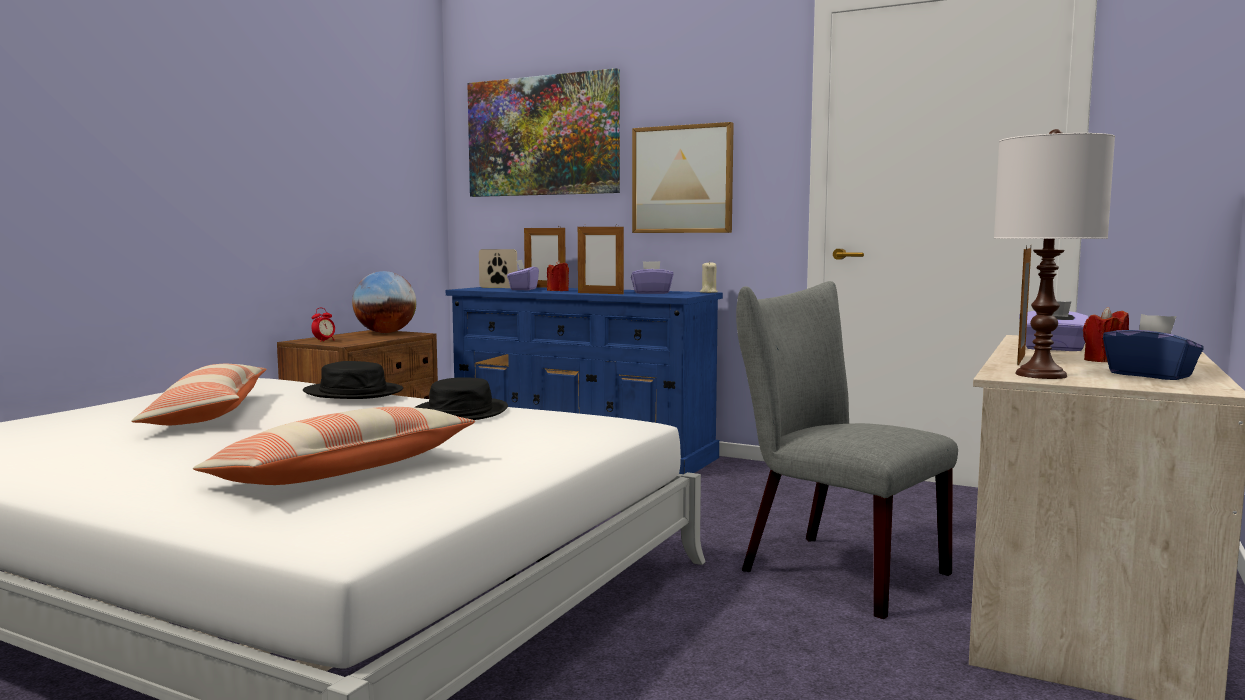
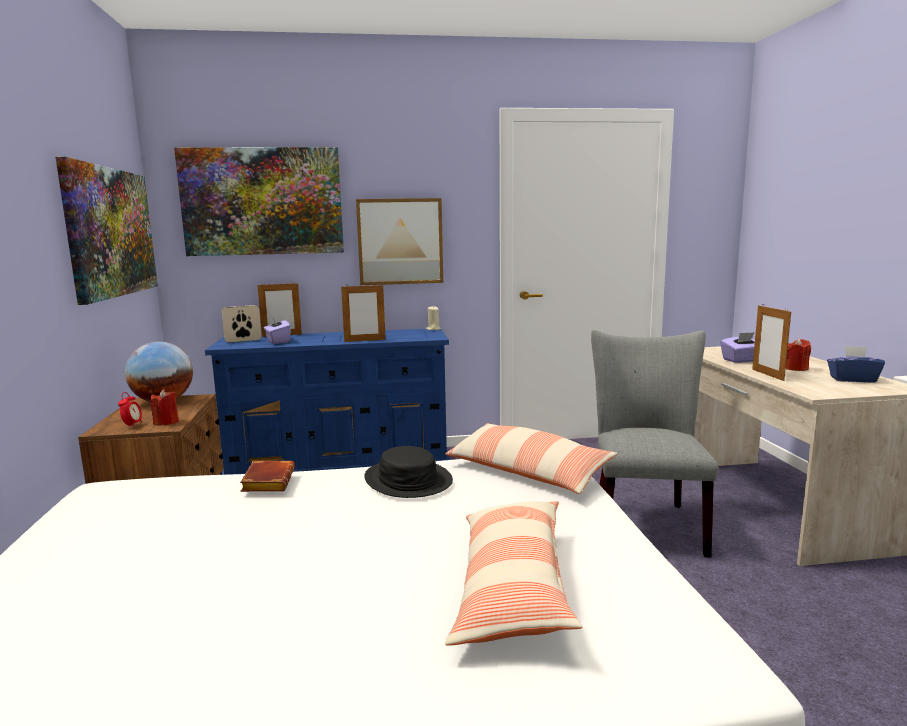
camera: 35 degrees left, 5 degrees up
(208, 414) = (187, 554): pillow -> pillow (527, 472)
(353, 392) = (267, 481): black hat -> brown book
(372, 164) = (111, 232): none -> picture
(558, 291) = (316, 340): red candle -> red candle (166, 422)
(651, 293) = (399, 335): purple tissue box -> none
(831, 569) = (644, 522): grey chair -> grey chair turned 90 degrees clockwise
(1040, 375) = (822, 389): white table lamp -> none

